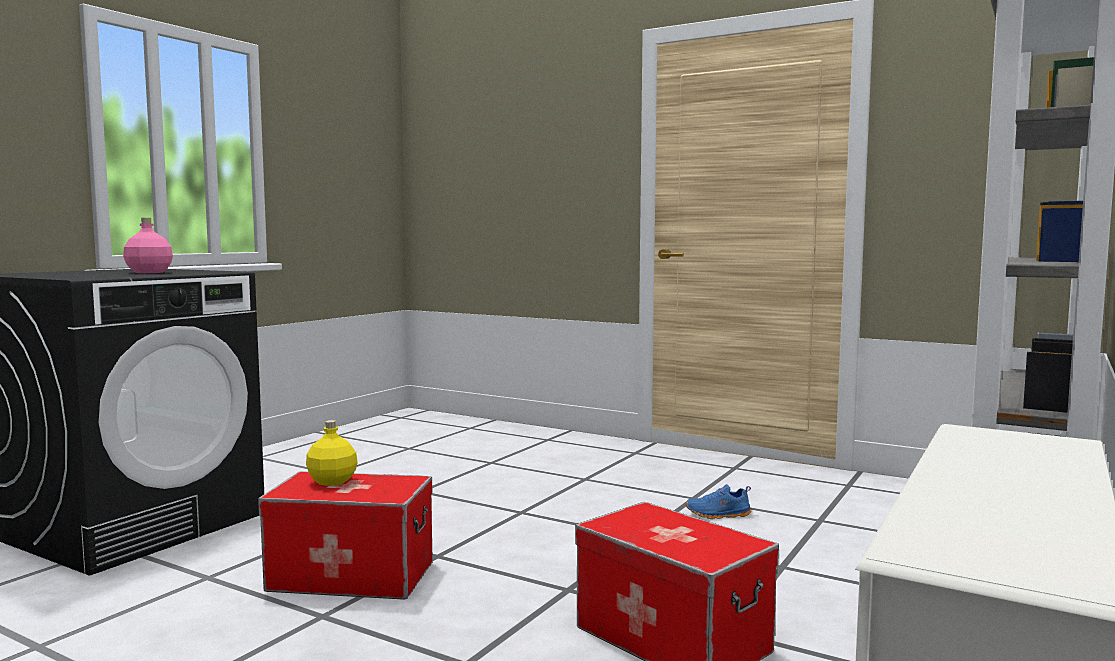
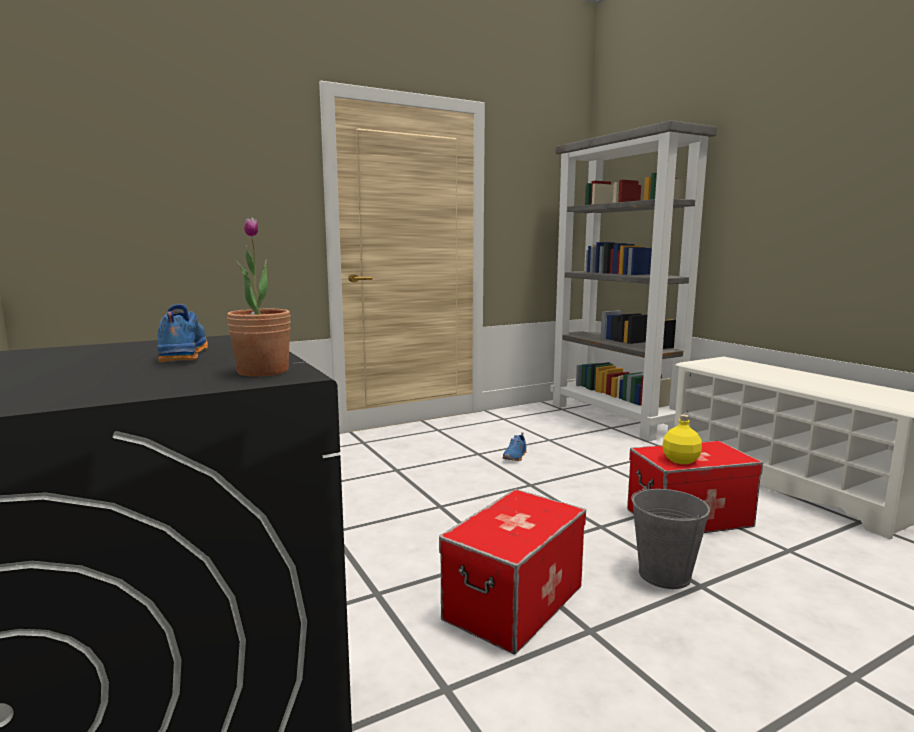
camera: 60 degrees left, 5 degrees up
(91, 277) = (263, 371): none -> potted plant
(148, 272) = (181, 354): pink bottle -> blue shoe
(332, 481) = (495, 526): yellow bottle -> yellow bottle (681, 460)
(475, 639) = (664, 574): none -> grey bucket

